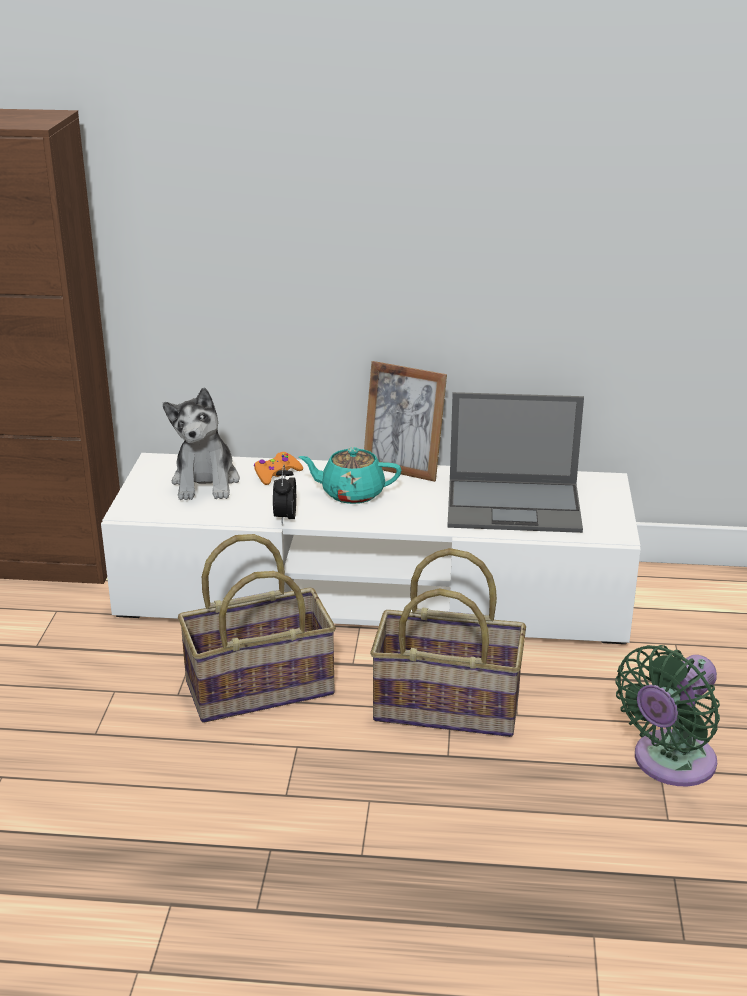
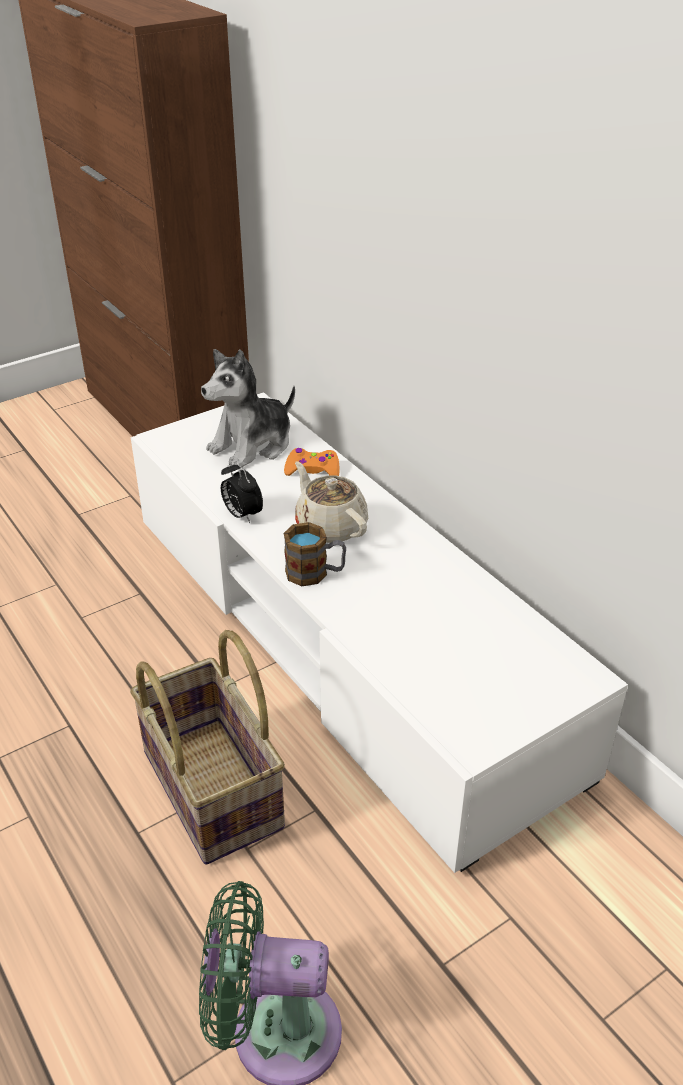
camera: 50 degrees right, 10 degrees up
(260, 686) = (133, 654): basket -> none
(285, 518) = (242, 515): alarm clock -> alarm clock turned 90 degrees counterclockwise
(351, 493) = (330, 526): turquoise teapot -> beige teapot
(393, 518) = (315, 573): none -> mug
(403, 469) = (416, 530): picture frame -> none
(515, 506) = (439, 638): laptop -> none

